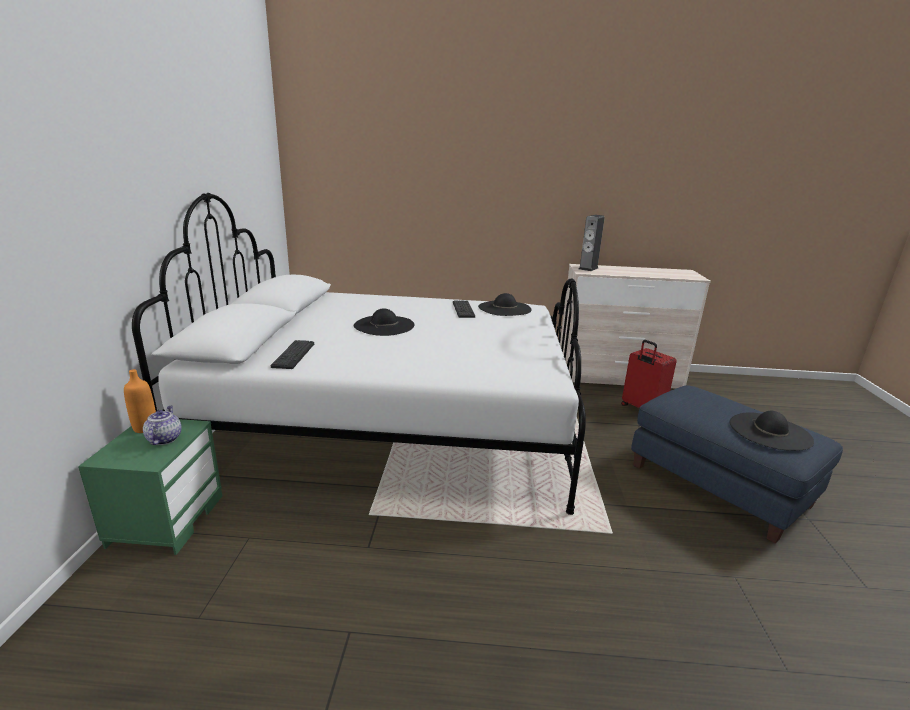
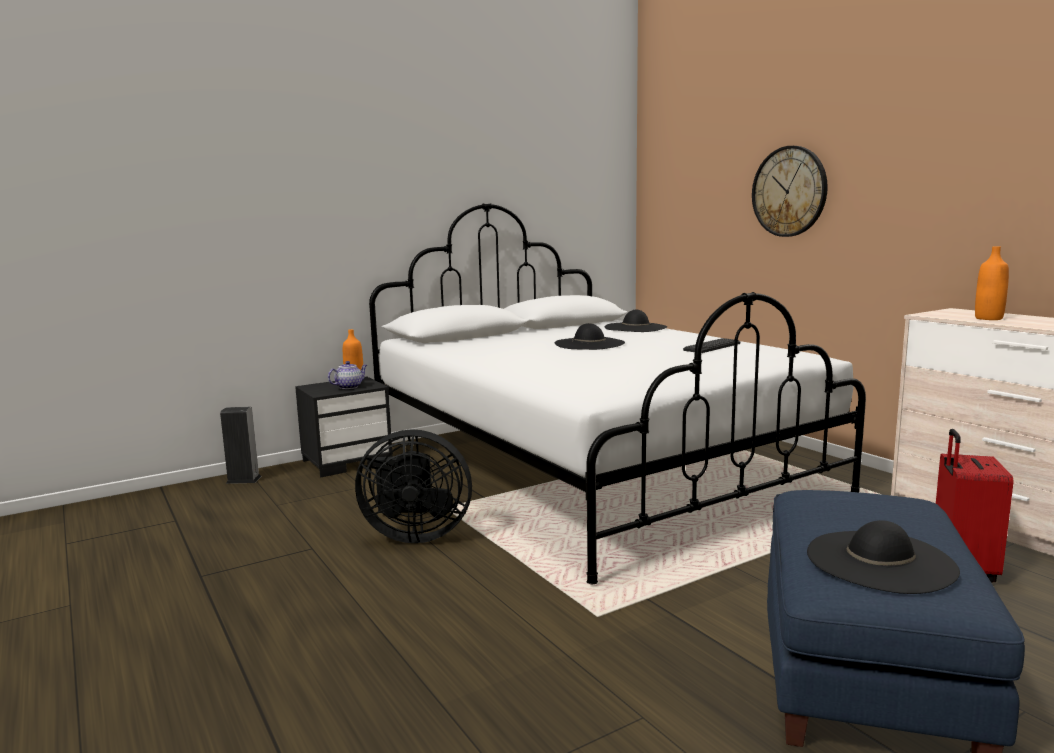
camera: 55 degrees right, 10 degrees down
(166, 519) = (348, 461): green nightstand -> black nightstand
(293, 355) = (465, 345): keyboard -> none
(400, 553) = (415, 534): none -> black fan
(448, 184) = (789, 191): none -> wall clock
(504, 308) = (768, 353): black hat -> black hat (635, 327)
(588, 268) = (958, 313): speaker -> speaker (243, 479)
(611, 271) = (988, 318): none -> orange bottle

